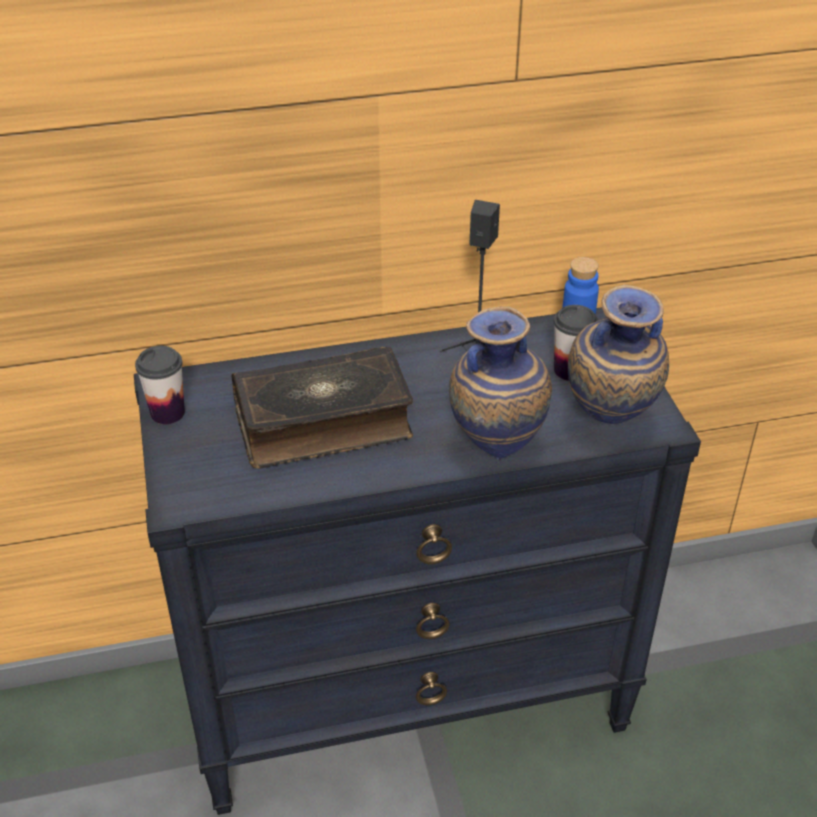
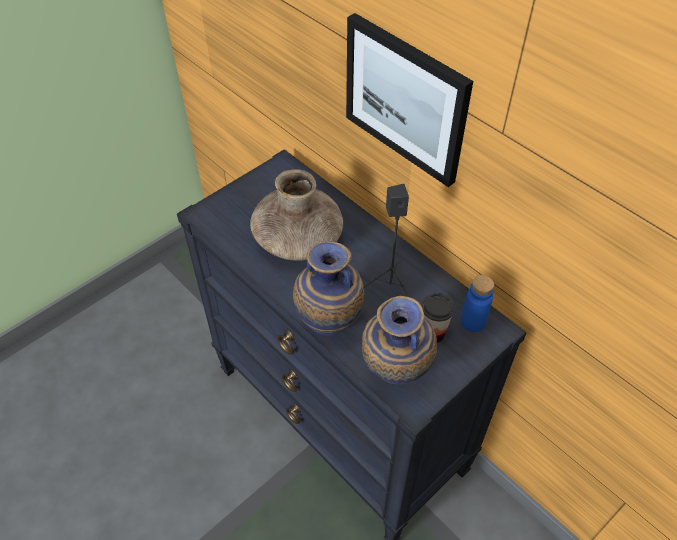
camera: 60 degrees right, 10 degrees up
(167, 413) = (263, 176): cup -> none
(323, 423) = (298, 239): book -> brown vase
(366, 128) = (406, 99): none -> picture

